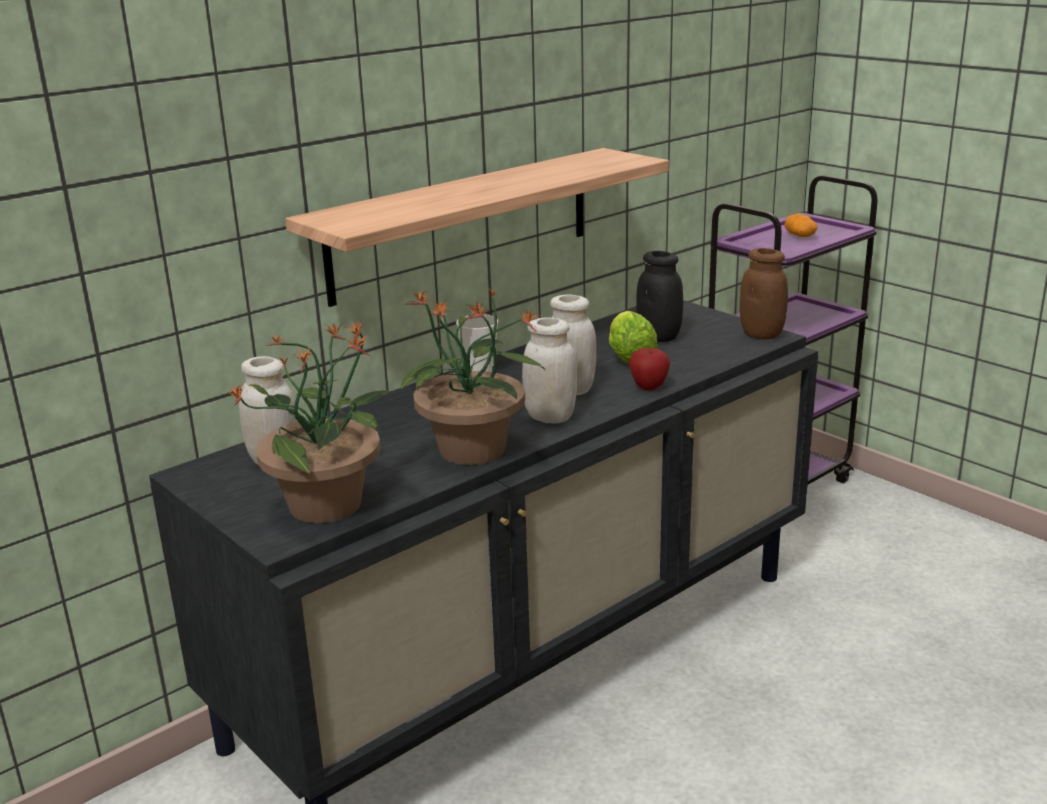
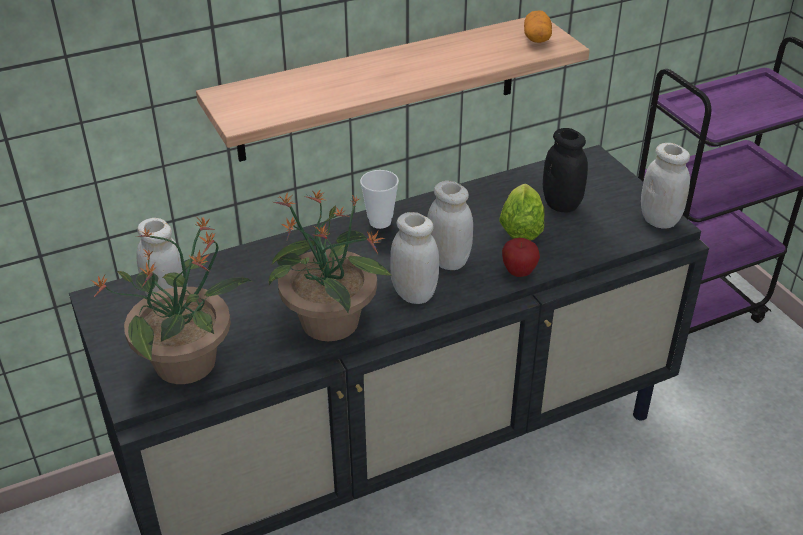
camera: 15 degrees right, 15 degrees up
(761, 335) = (659, 220): brown jar -> white jar
(799, 236) = (747, 103): potato -> potato (536, 38)

